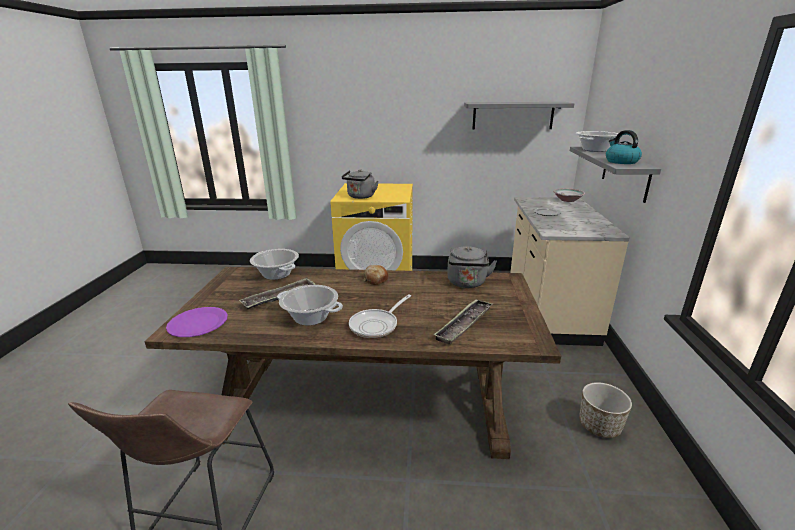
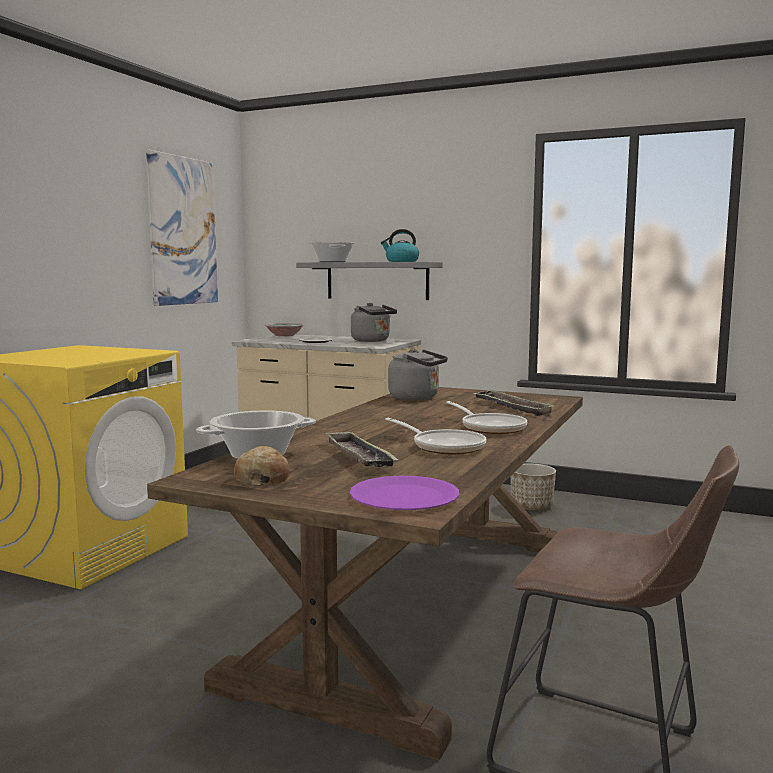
camera: 70 degrees left, 15 degrees down
(311, 317) = (444, 446): cooking pot -> frying pan
(360, 197) = (89, 359): grey kettle -> grey kettle (372, 341)
(375, 279) = (359, 419): bread -> bread (262, 479)
(512, 115) = (183, 231): grey shelf -> picture

